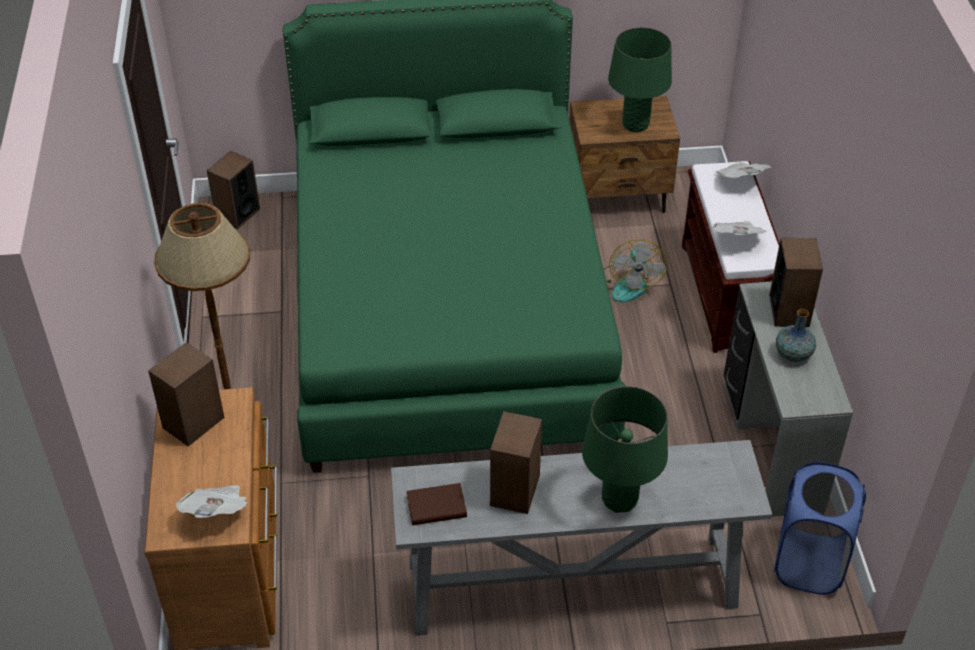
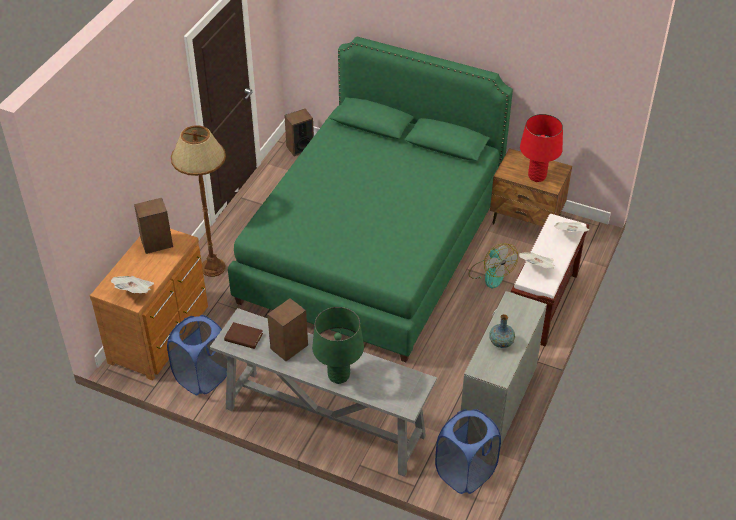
camera: 30 degrees right, 0 degrees up
(344, 605) = (202, 377): none -> blue laundry basket
(629, 283) = (490, 273): fan -> fan turned 60 degrees counterclockwise
(635, 125) = (537, 176): green table lamp -> red table lamp
(789, 310) = (521, 317): speaker -> none

